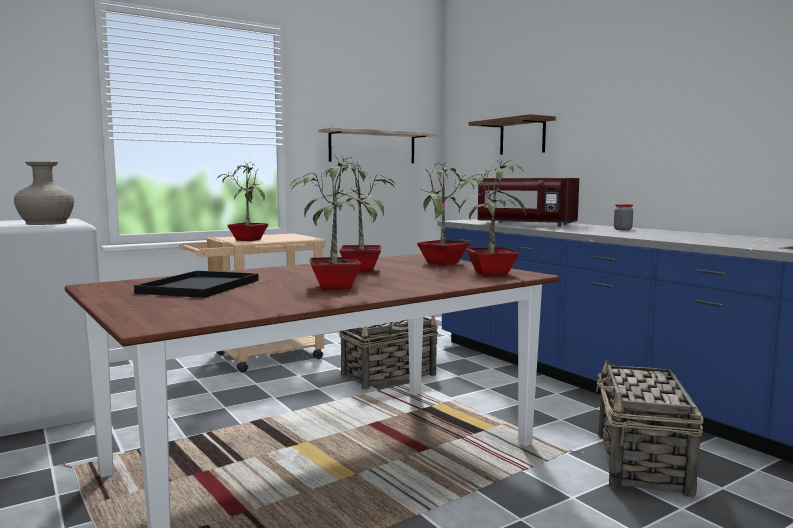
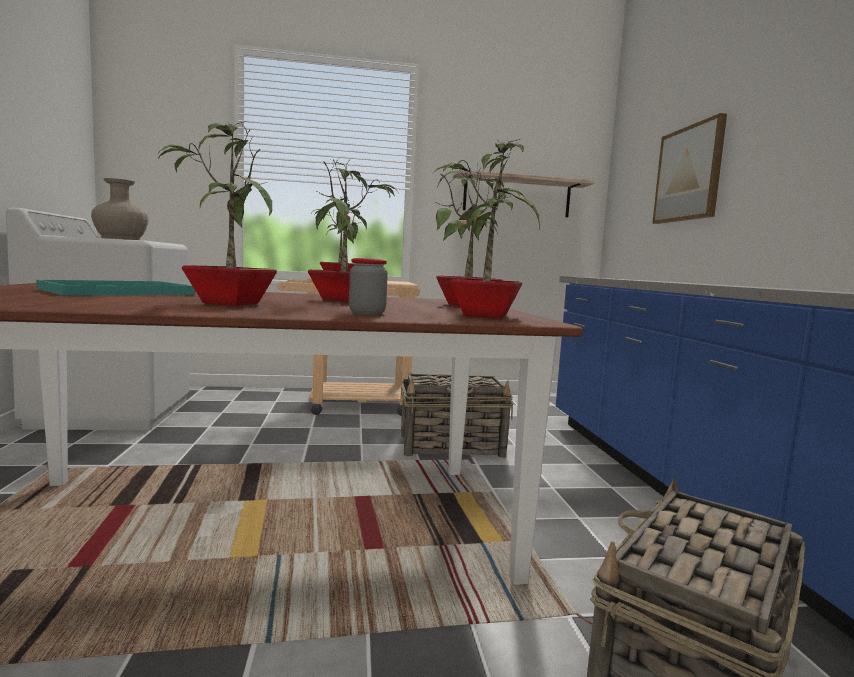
camera: 25 degrees right, 0 degrees up
(200, 287) = (116, 292): black tray -> turquoise tray
(522, 136) = (689, 174): shelf -> picture
(525, 224) = (656, 281): red microwave -> none
(622, 229) = (794, 288): jar -> jar (367, 313)

